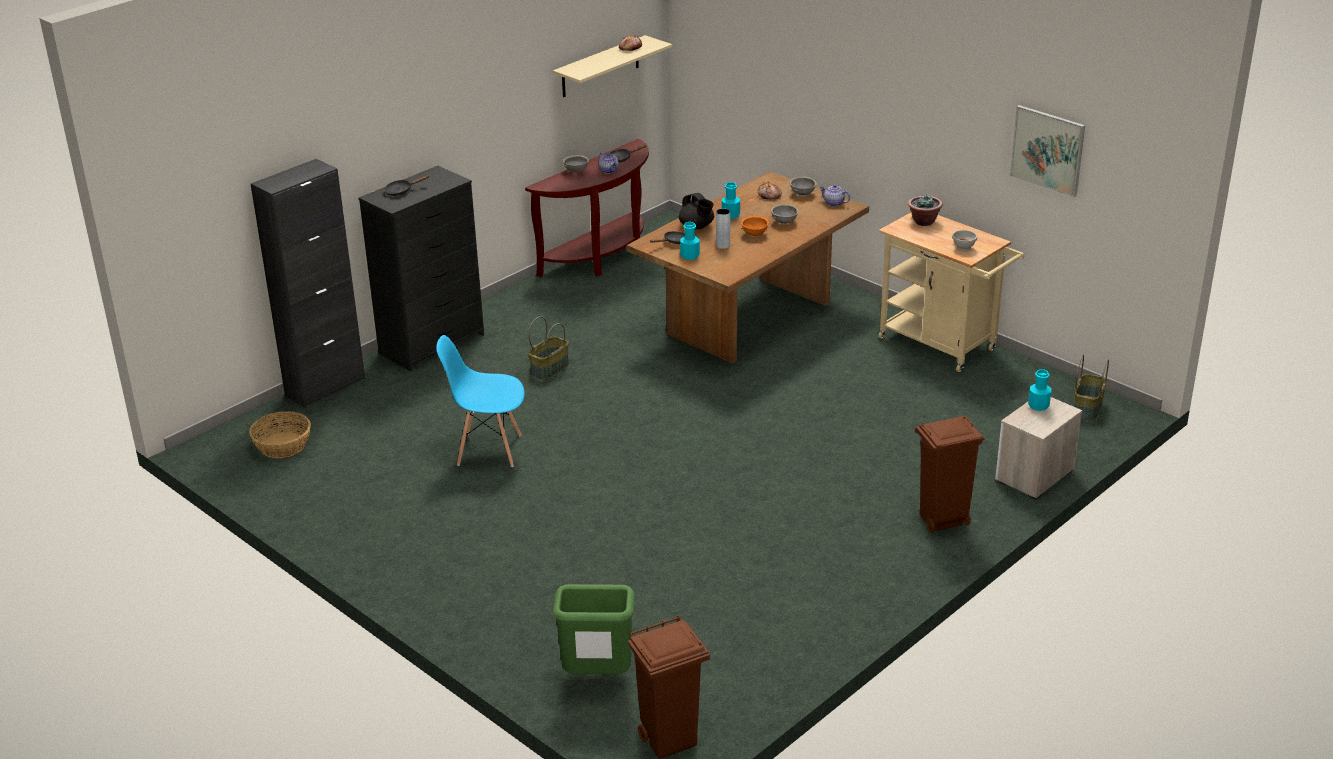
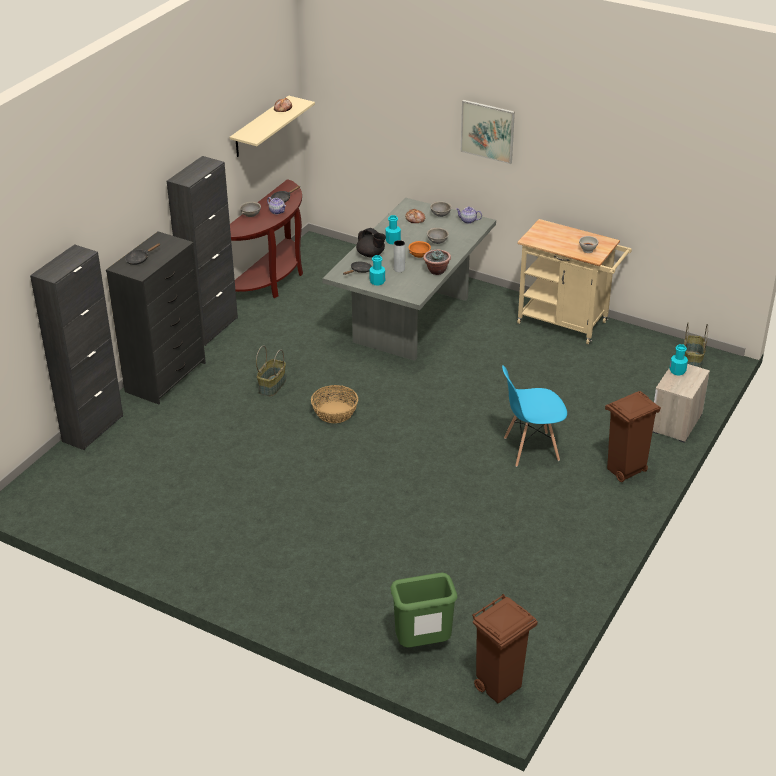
camera: 15 degrees left, 5 degrees up
(282, 445) = (80, 487): basket -> basket (334, 412)
(488, 449) = (253, 464): blue chair -> blue chair (530, 449)
(508, 299) = (211, 328): none -> black cabinet
(749, 319) = (412, 320): brown dining table -> grey dining table
(923, 222) = (548, 231): potted plant -> potted plant (436, 271)
(1047, 150) = (649, 170): picture -> picture (487, 131)

